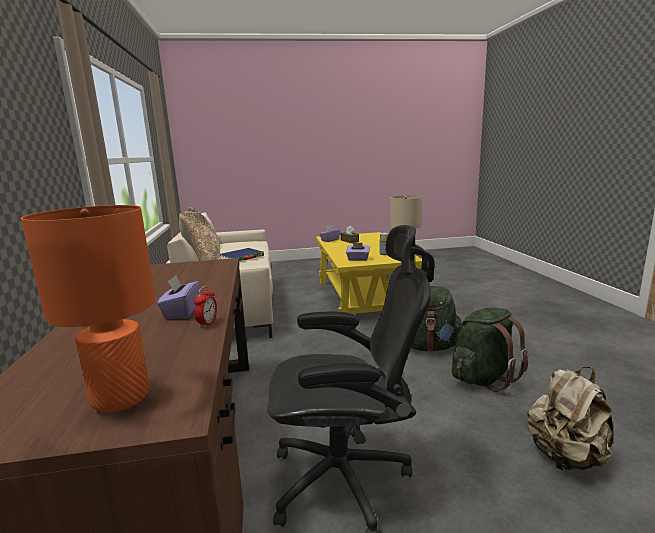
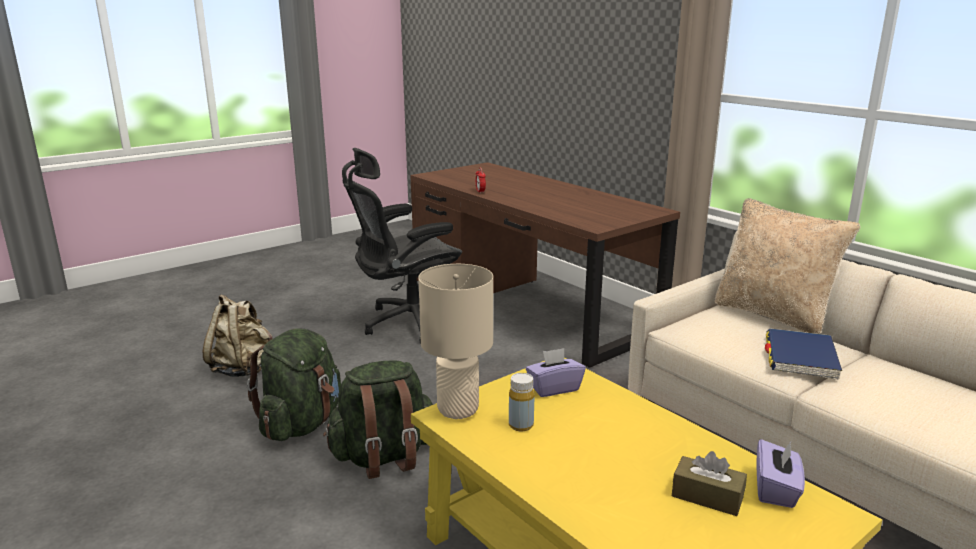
camera: 150 degrees right, 5 degrees up
(121, 402) = (455, 174): orange table lamp -> none
(181, 312) = (512, 193): purple tissue box -> none

